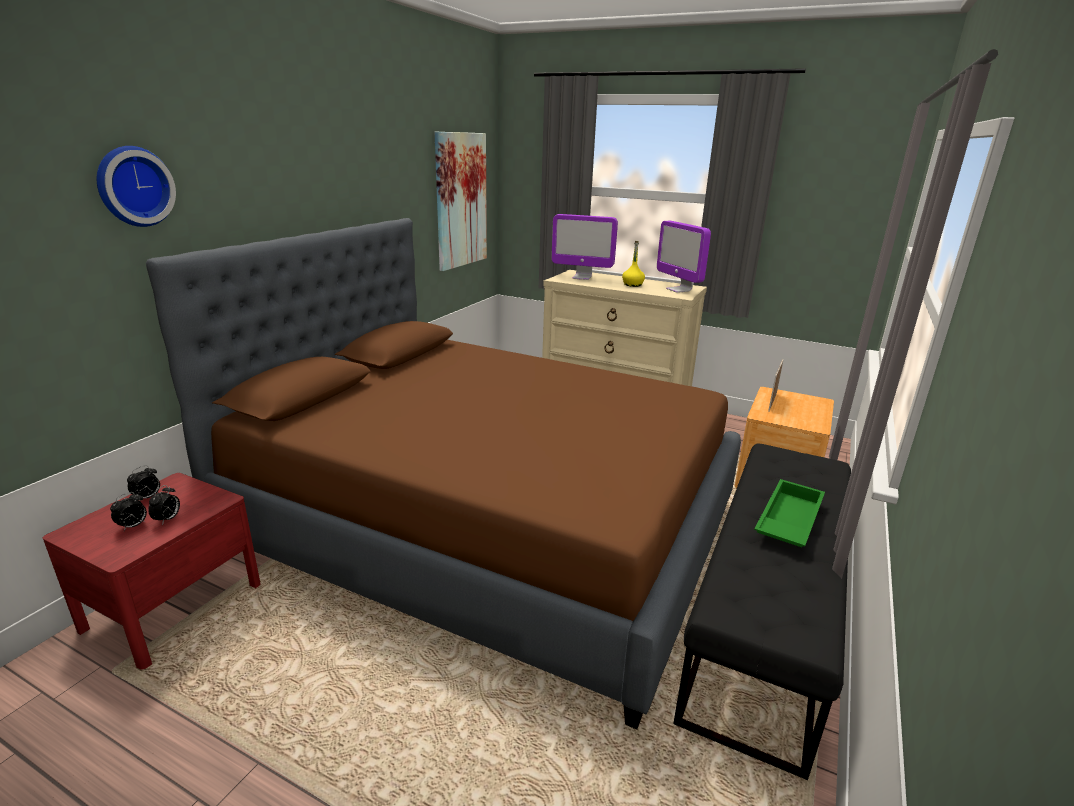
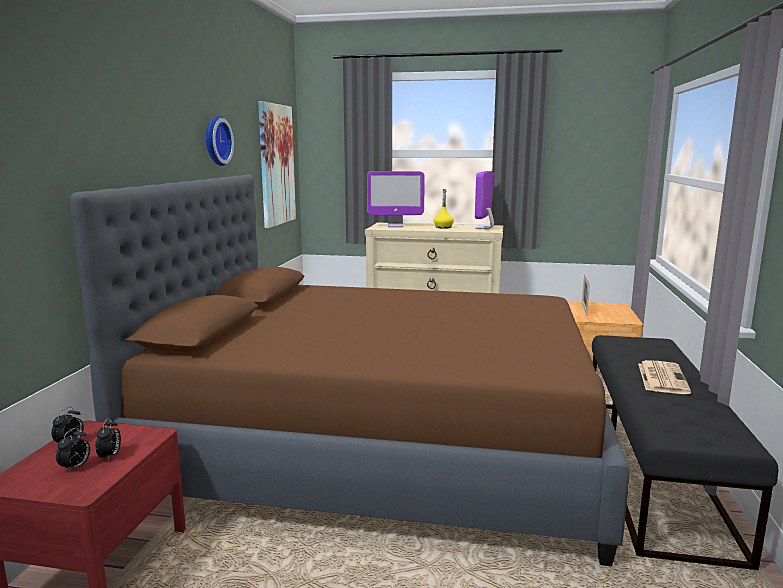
camera: 15 degrees left, 10 degrees down
(133, 186) = (56, 124): wall clock -> wall clock (215, 141)
(678, 290) = (484, 228): monitor -> monitor turned 60 degrees clockwise
(787, 520) = (661, 378): green tray -> newspaper

